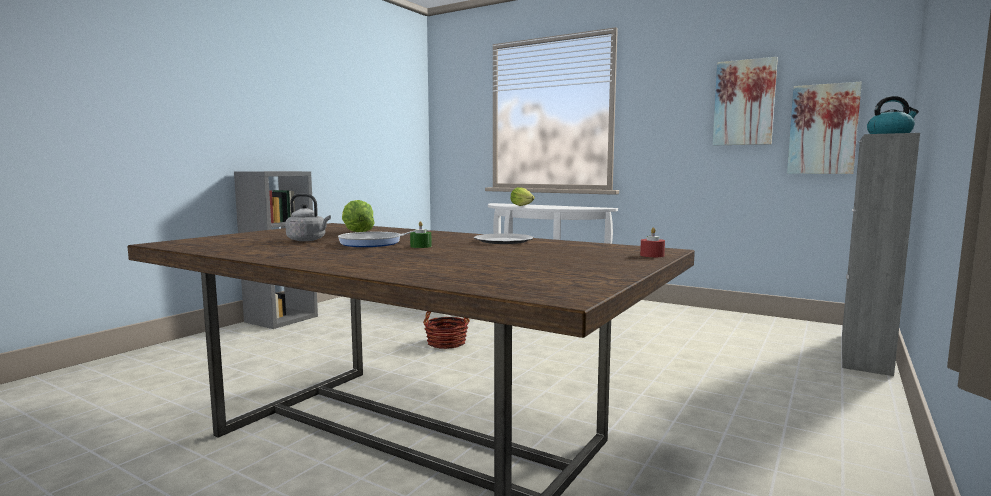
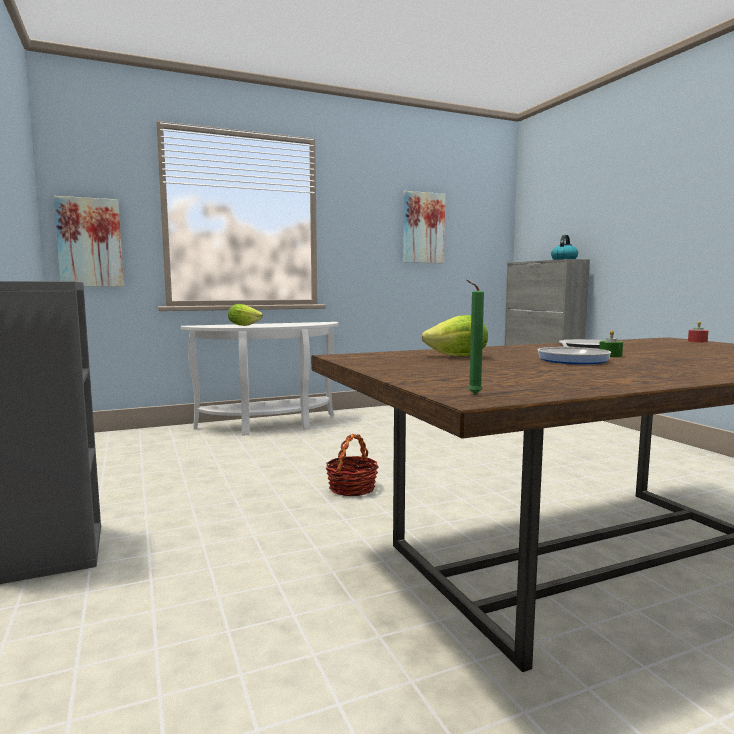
camera: 55 degrees left, 0 degrees up
(177, 242) = (472, 394): none -> green candle
(308, 240) = (516, 367): grey kettle -> none
(823, 129) = (471, 253): picture -> picture (90, 242)

